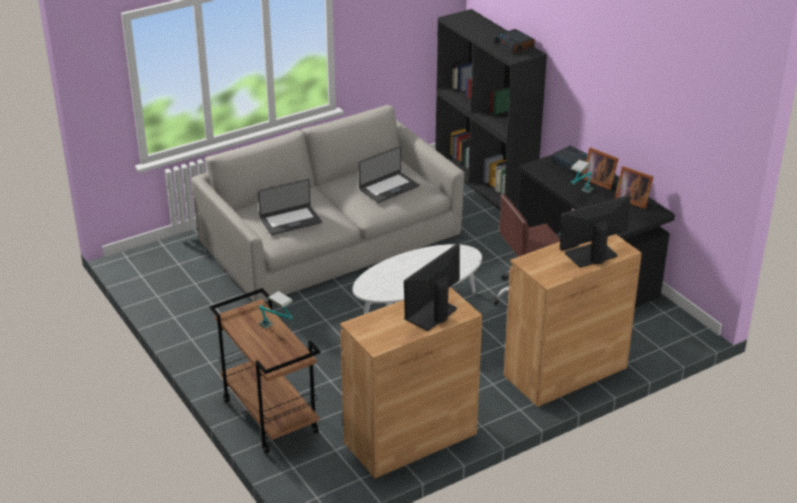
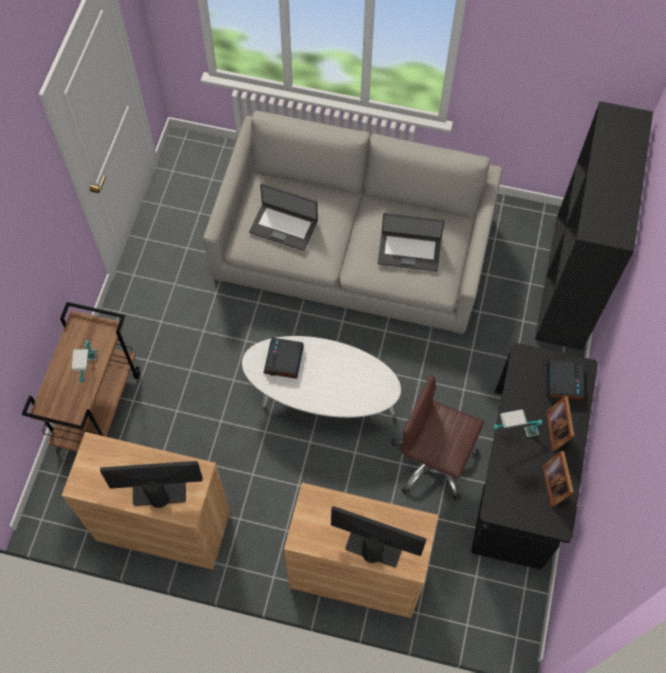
camera: 45 degrees right, 30 degrees up
(514, 46) = (618, 210): alarm clock -> alarm clock (284, 361)

